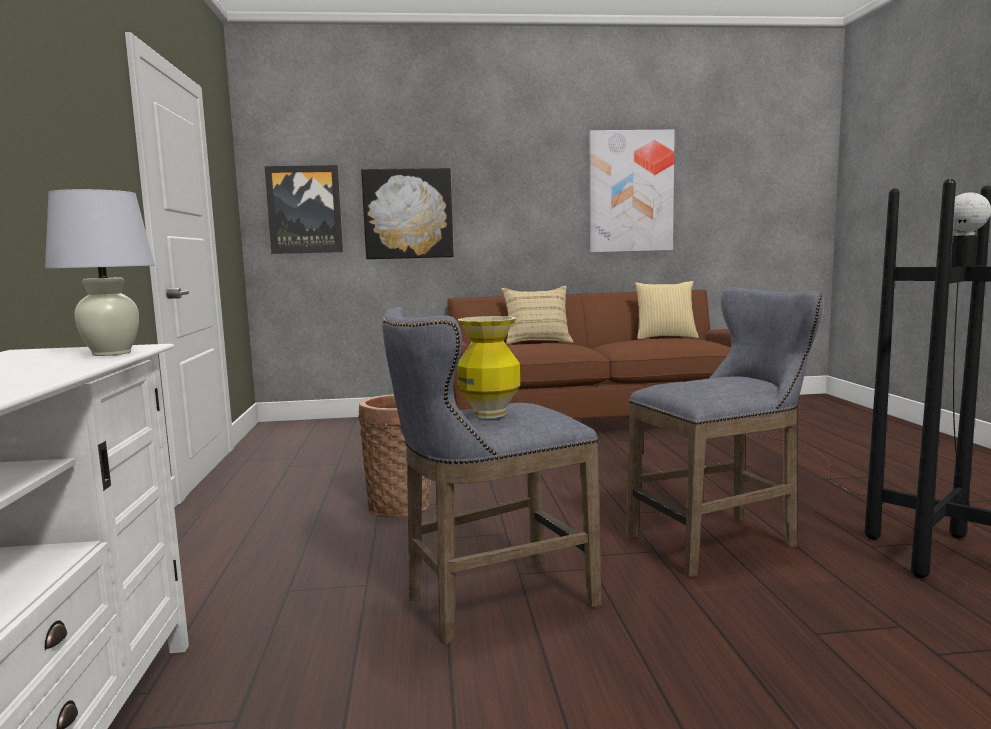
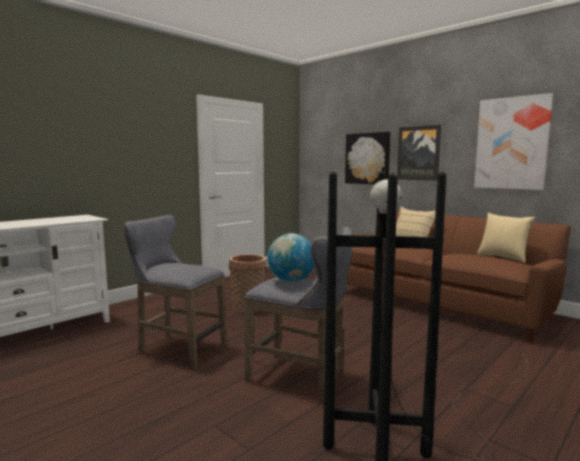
camera: 50 degrees right, 0 degrees up
(111, 353) = (78, 220): white table lamp -> none
(304, 210) = (322, 156): picture -> picture (418, 153)
(489, 414) = (170, 266): vase -> none
(713, 382) = (291, 281): none -> globe

